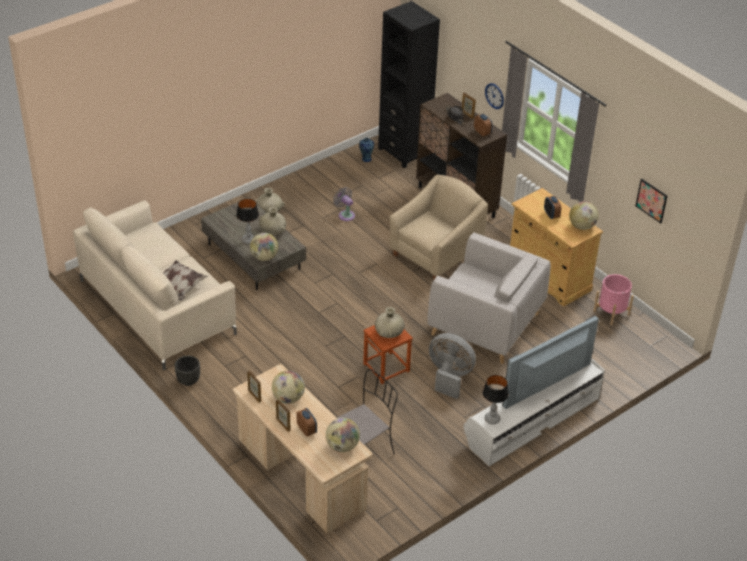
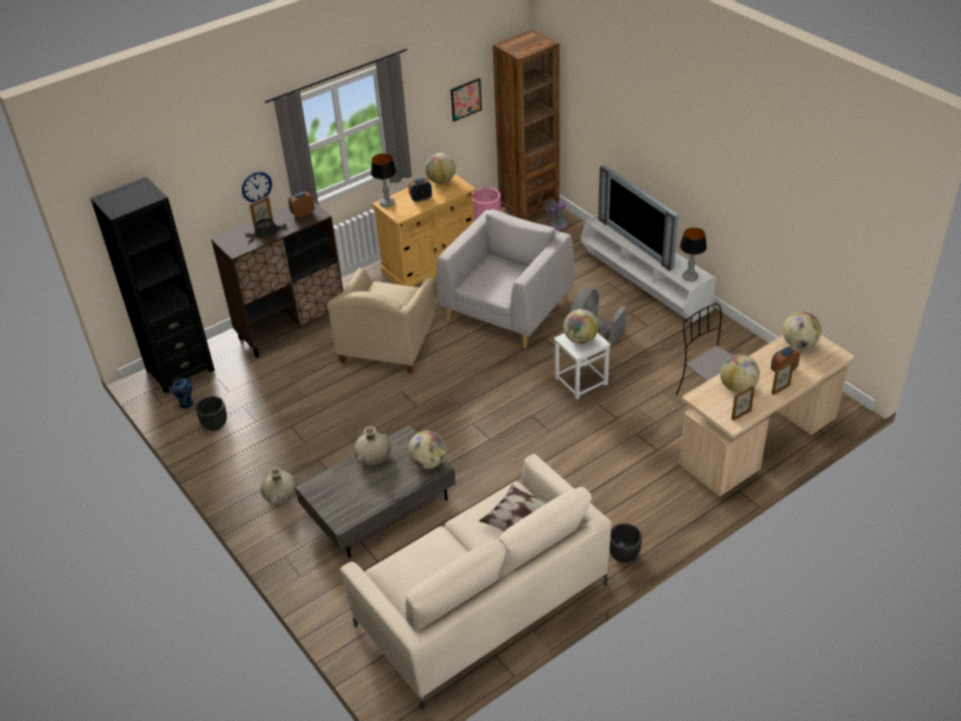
camera: 85 degrees left, 0 degrees up
(248, 240) = (391, 481): table lamp -> table lamp (387, 203)
(343, 174) = (215, 425): none -> black planter
(345, 215) = (302, 421): grey fan -> grey fan (557, 225)
(386, 367) = (581, 381): brown stool -> white stool
(389, 332) = (580, 339): beige vase -> globe
(435, 254) = (388, 344): beige armchair -> beige armchair turned 120 degrees counterclockwise
(653, 342) = (529, 207): none -> brown bookcase

